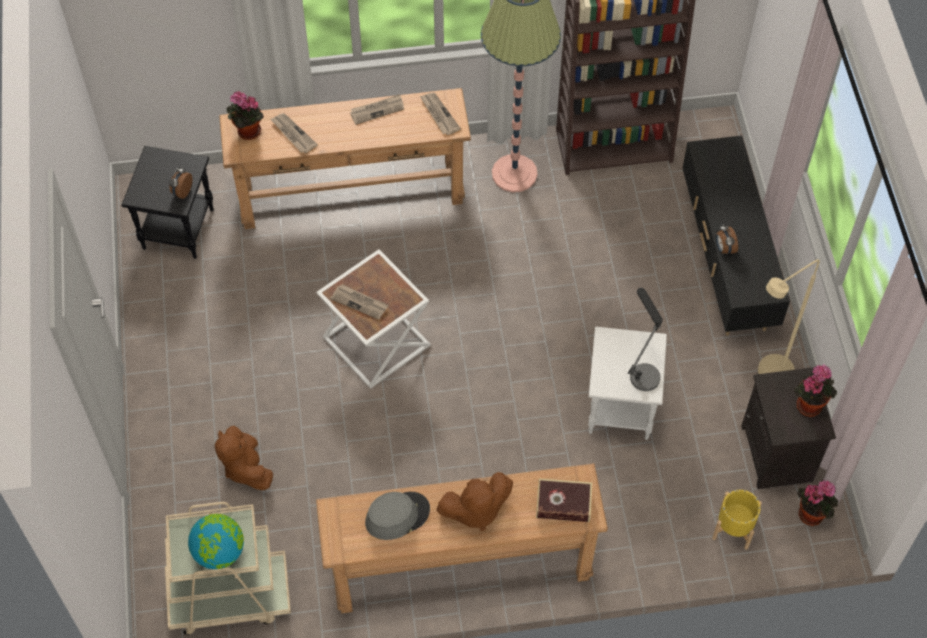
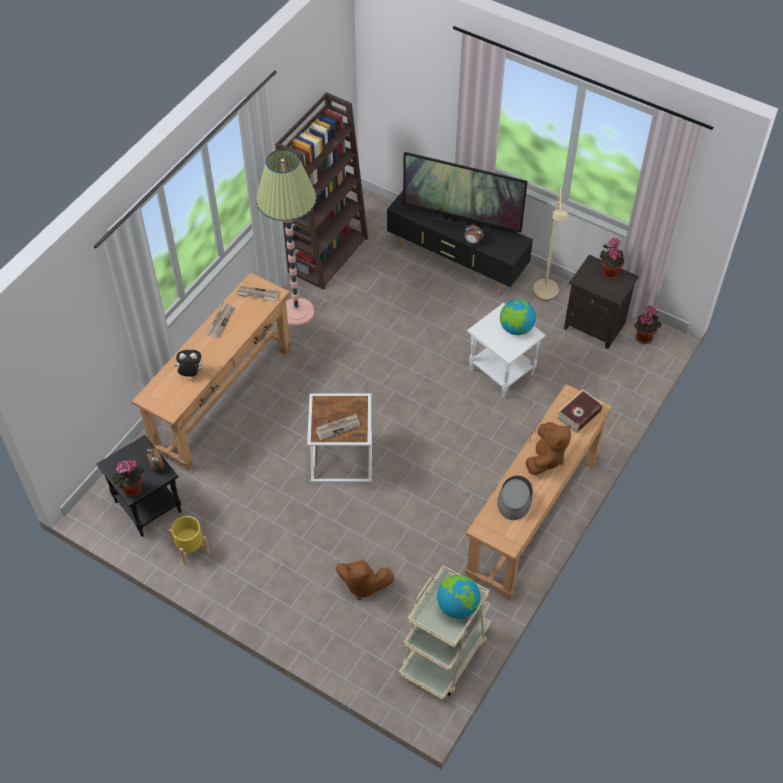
camera: 50 degrees left, 5 degrees down
(247, 132) = (162, 395): potted plant -> potted plant (131, 490)
(293, 134) = (190, 373): newspaper -> plush toy
(642, 369) = (516, 328): table lamp -> globe
(733, 528) = (622, 376): yellow planter -> yellow planter (191, 548)
(742, 219) = (461, 222): none -> television

